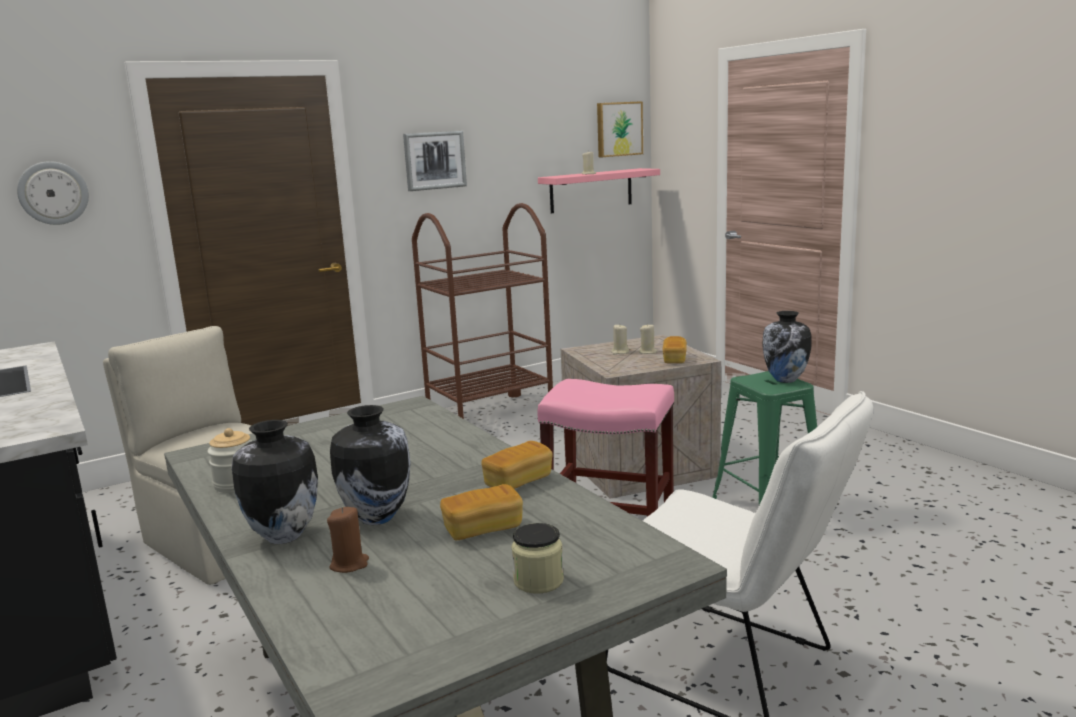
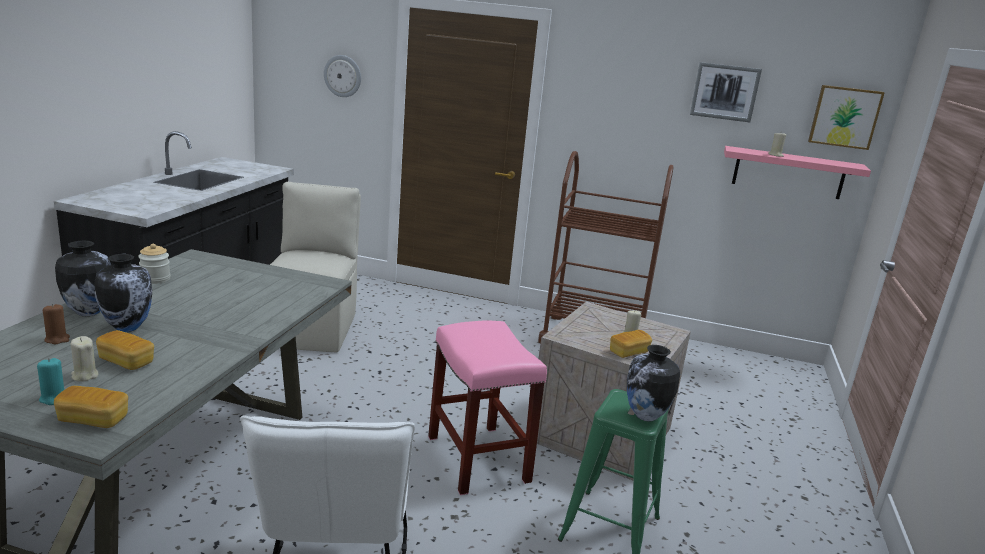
camera: 45 degrees right, 5 degrees up
(434, 160) = (619, 108): picture -> picture (724, 92)
(518, 481) = (212, 351): bread -> bread (93, 419)
(538, 581) = (54, 398): jar -> turquoise candle
(620, 352) = (612, 325): beige candle -> beige candle (84, 376)

